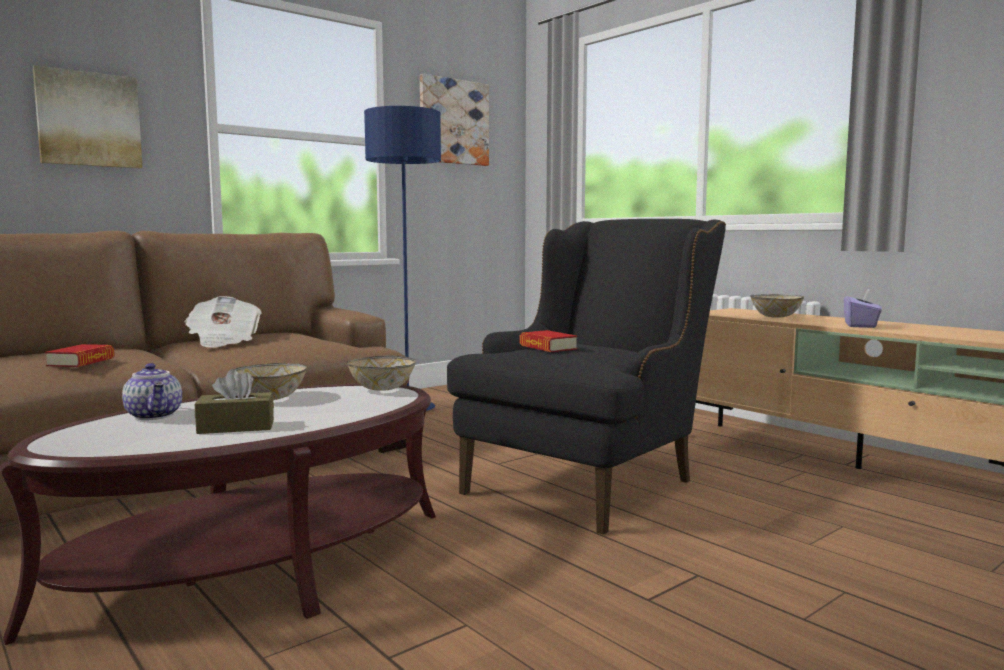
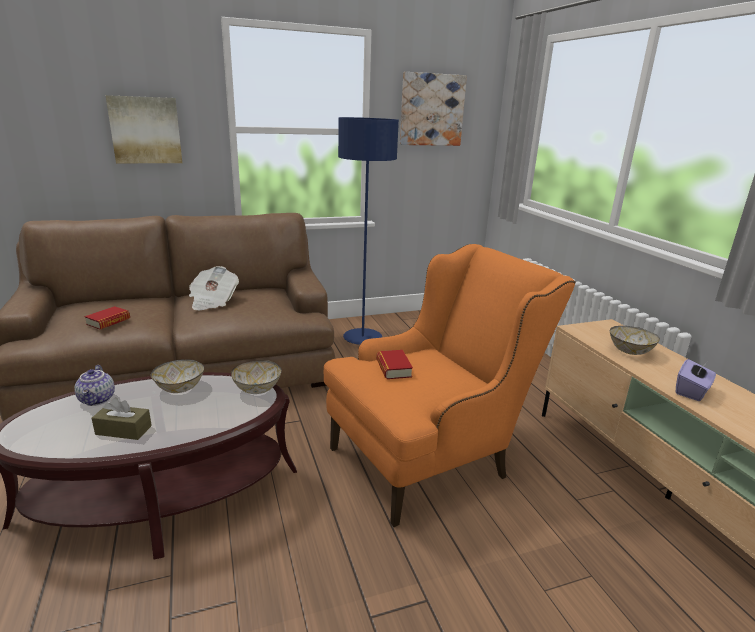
camera: 20 degrees right, 15 degrees up
(591, 480) = (431, 456): black armchair -> orange armchair

